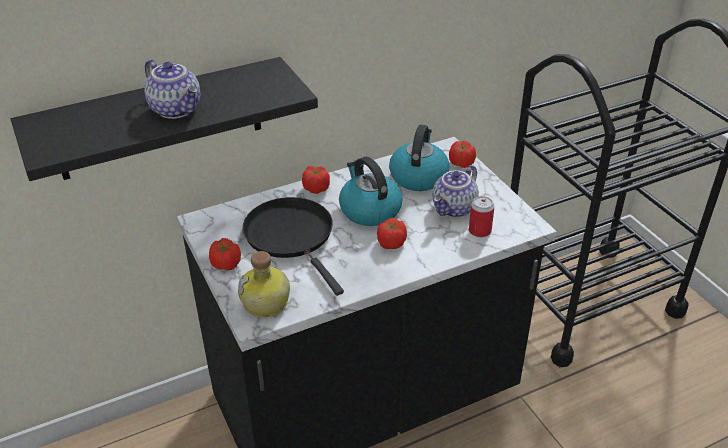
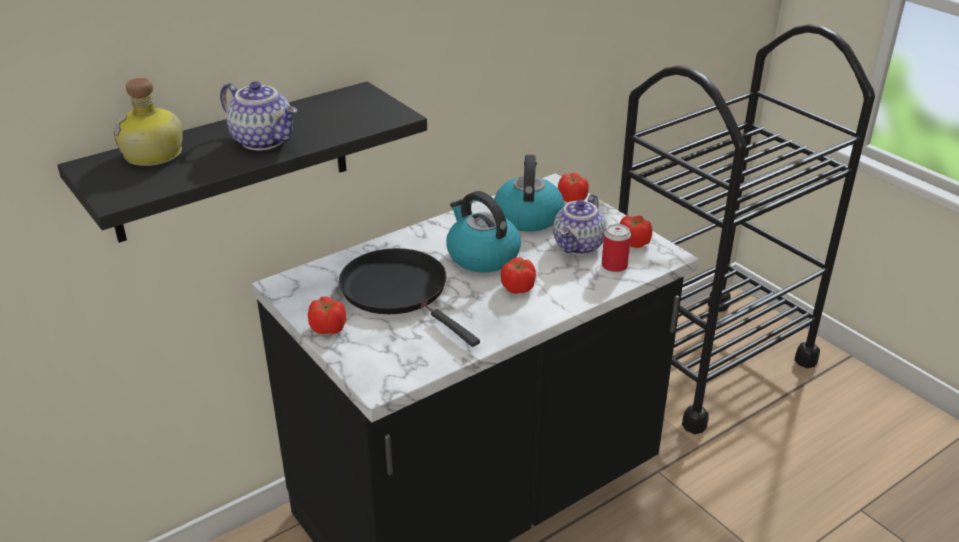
camera: 10 degrees left, 5 degrees down
(267, 303) = (390, 365): bottle -> bottle (155, 155)
(316, 188) = (412, 239): tomato -> tomato (633, 242)

